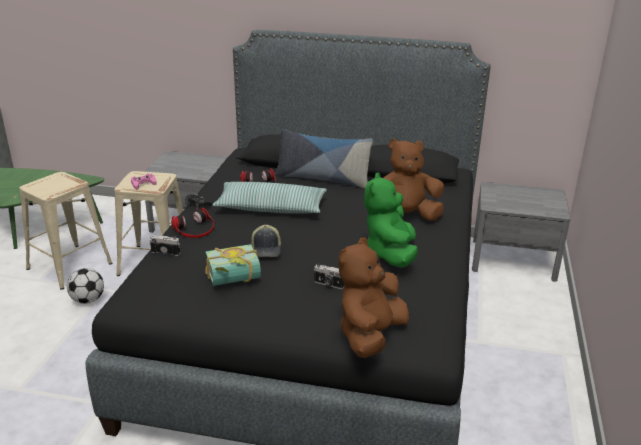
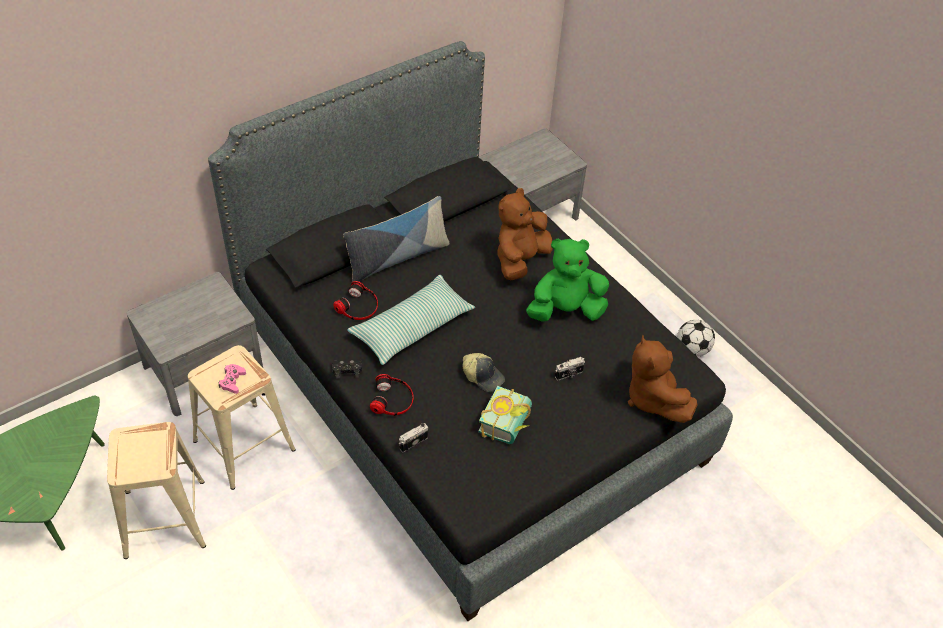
camera: 50 degrees left, 20 degrees up
(88, 300) = (251, 535): football -> football (692, 349)
(390, 254) = (565, 310): green plush toy -> green plush toy turned 120 degrees clockwise

